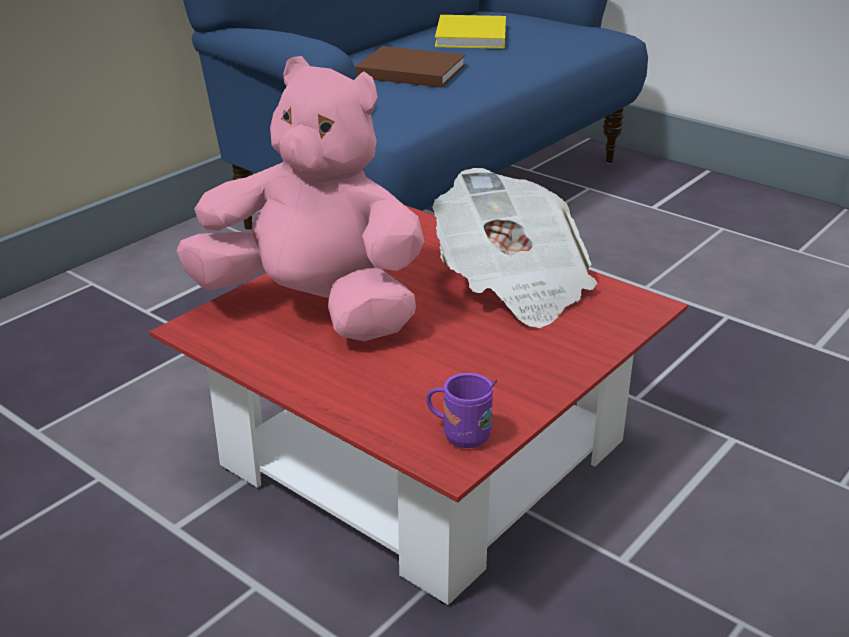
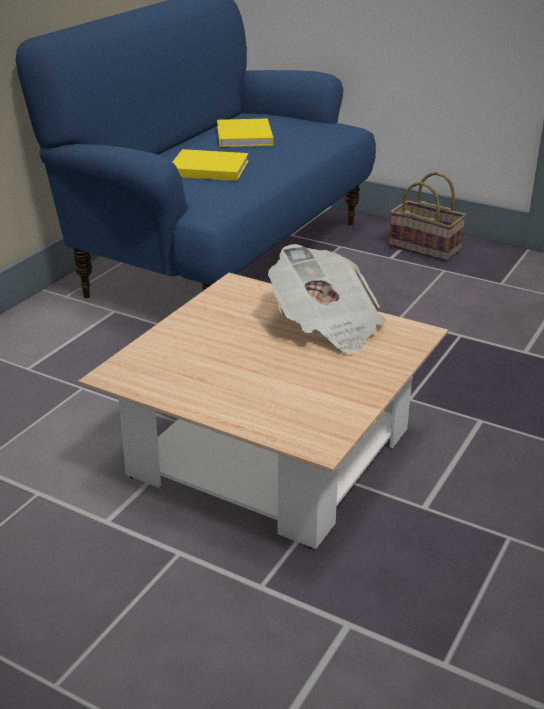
camera: 10 degrees left, 0 degrees up
(314, 308) = (192, 354): pink plush toy -> none
(407, 71) = (206, 168): brown book -> yellow book
(424, 454) = (271, 452): red coffee table -> beige coffee table
(459, 435) = (322, 430): purple mug -> none
(704, 198) = (426, 248): none -> basket

